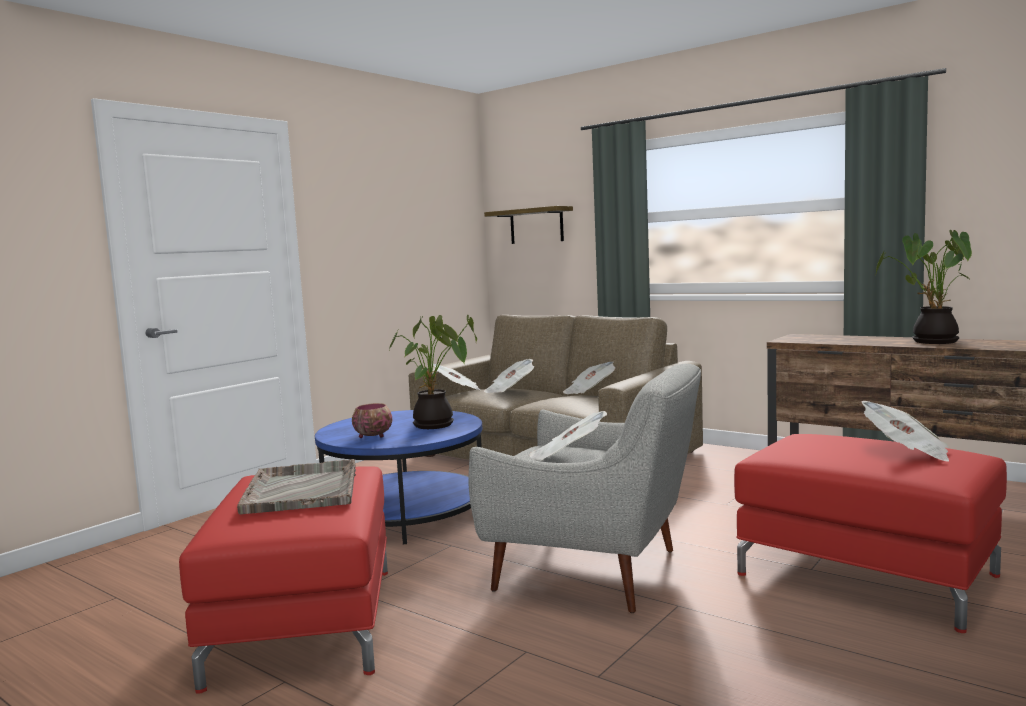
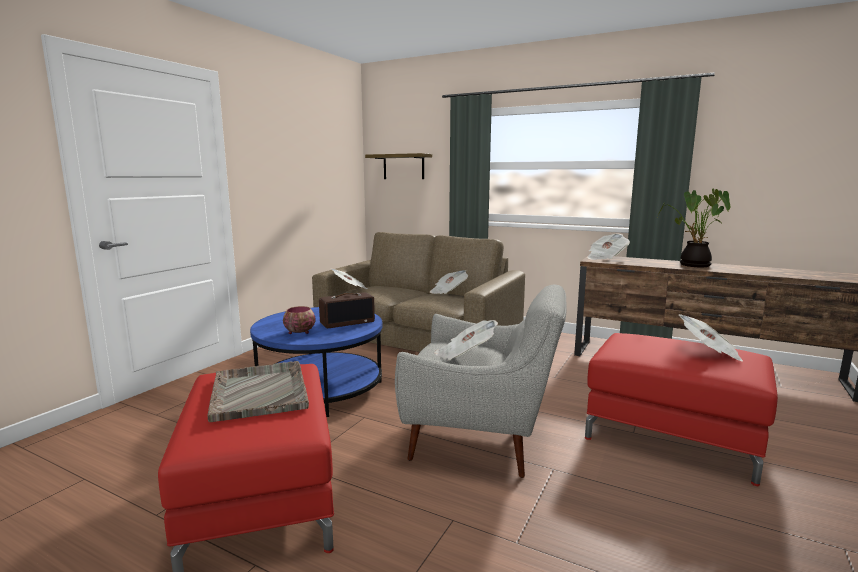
camera: 10 degrees left, 5 degrees up
(436, 425) = (347, 322): potted plant -> radio
(509, 390) = (389, 289): newspaper -> newspaper (605, 258)

